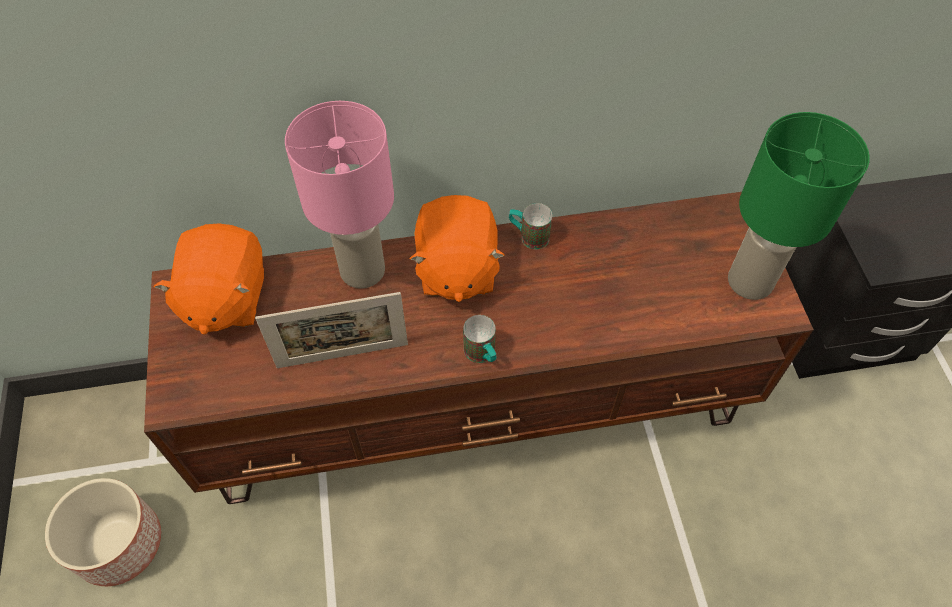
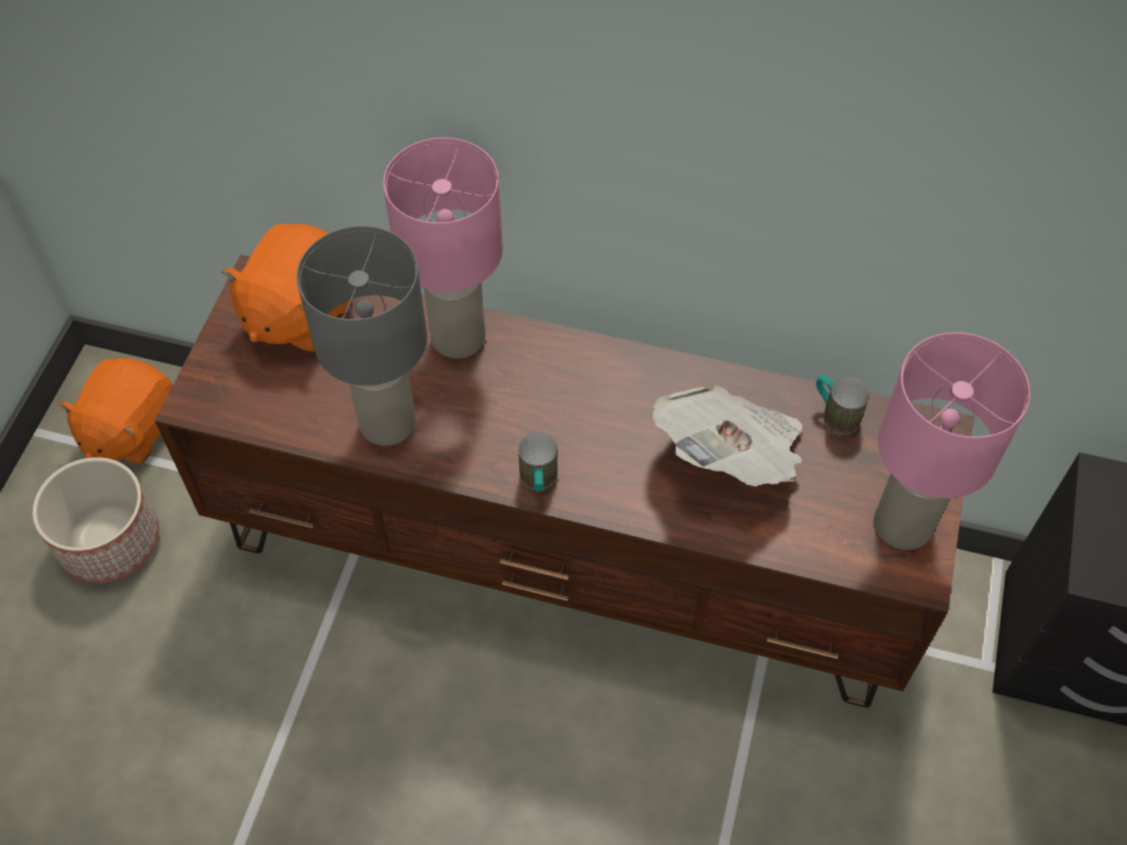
camera: 25 degrees right, 0 degrees up
(342, 355) = (389, 422): picture frame -> grey table lamp
(456, 269) = (561, 375): orange plush toy -> orange plush toy (130, 430)
(528, 236) = (665, 369): mug -> mug (834, 414)
(608, 279) = (731, 455): none -> newspaper
(748, 282) = (901, 524): green table lamp -> pink table lamp

